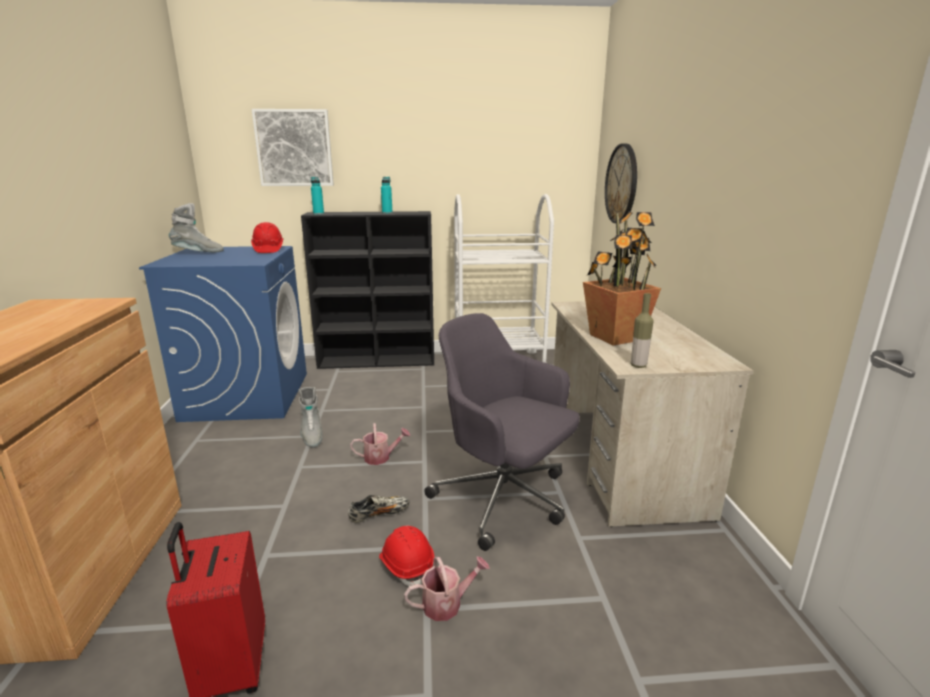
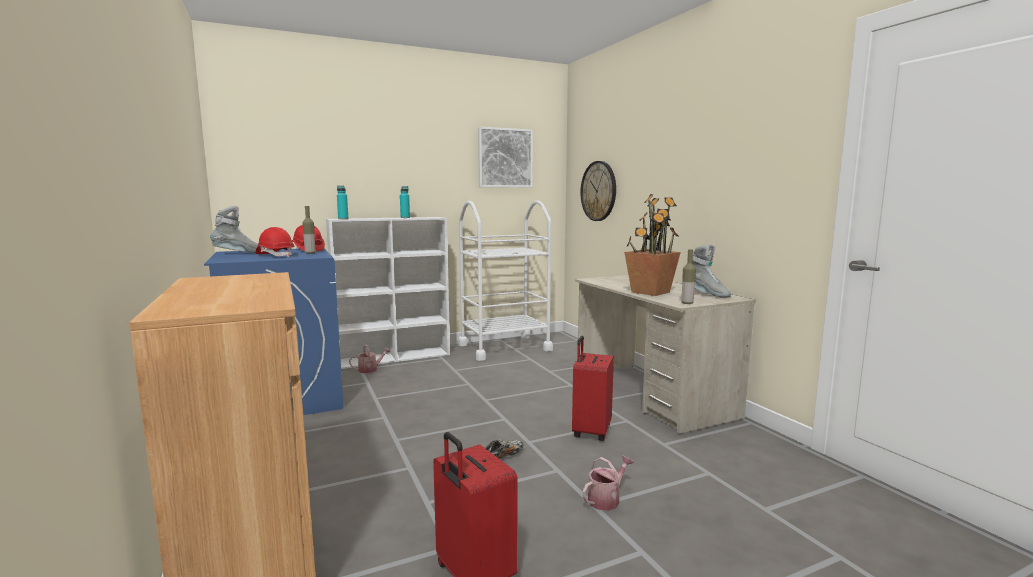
camera: 20 degrees left, 10 degrees down
(258, 256) = (310, 253): none -> bottle
(294, 148) = (313, 160): picture -> picture (505, 158)
(311, 436) = (384, 417): grey boot -> grey boot (706, 294)
(378, 361) = (394, 357): black bookcase -> white bookcase
(381, 457) = (465, 422): watering can -> watering can (370, 369)
(407, 565) = (554, 484): red hard hat -> red hard hat (275, 255)
(504, 499) = (590, 431): grey office chair -> red suitcase

